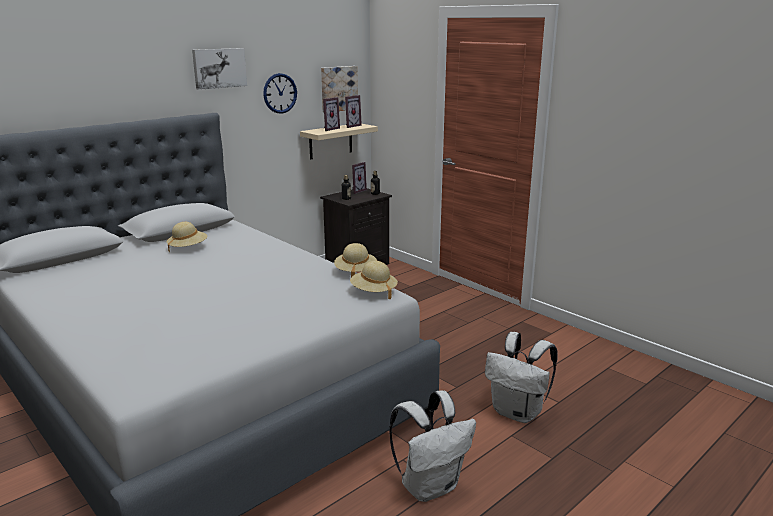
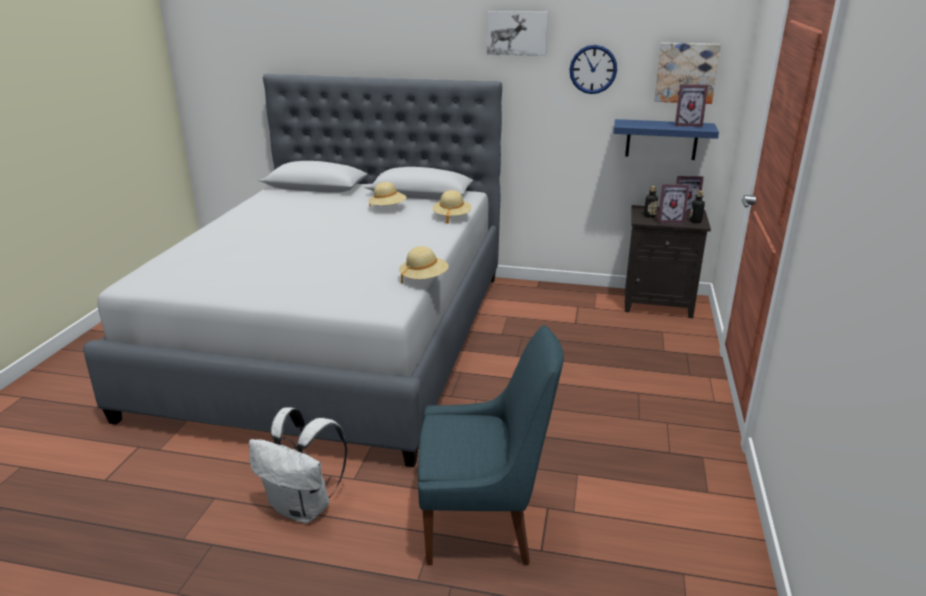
camera: 55 degrees right, 5 degrees up
(328, 129) = (649, 123): picture frame -> picture frame (669, 220)
(330, 141) = (661, 139): beige shelf -> blue shelf
(373, 292) = (387, 300): beige hat -> beige hat (451, 217)
(518, 413) = (483, 524): white backpack -> blue chair

